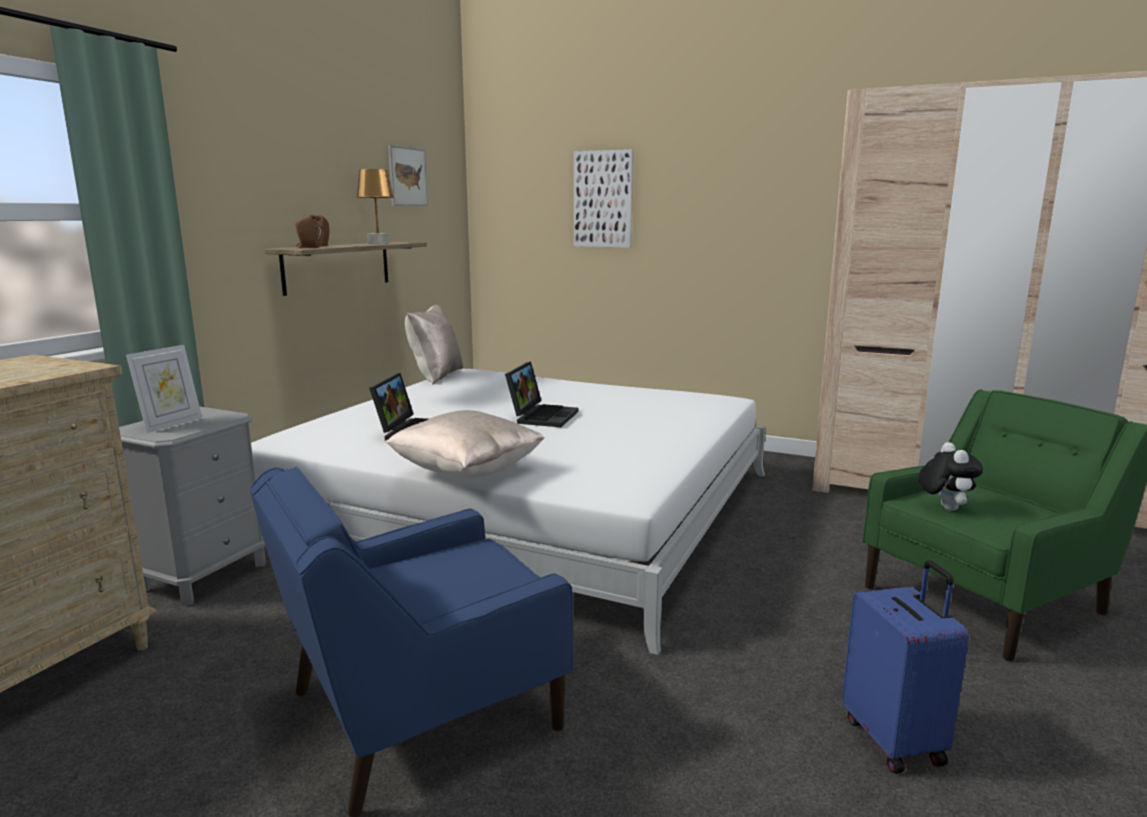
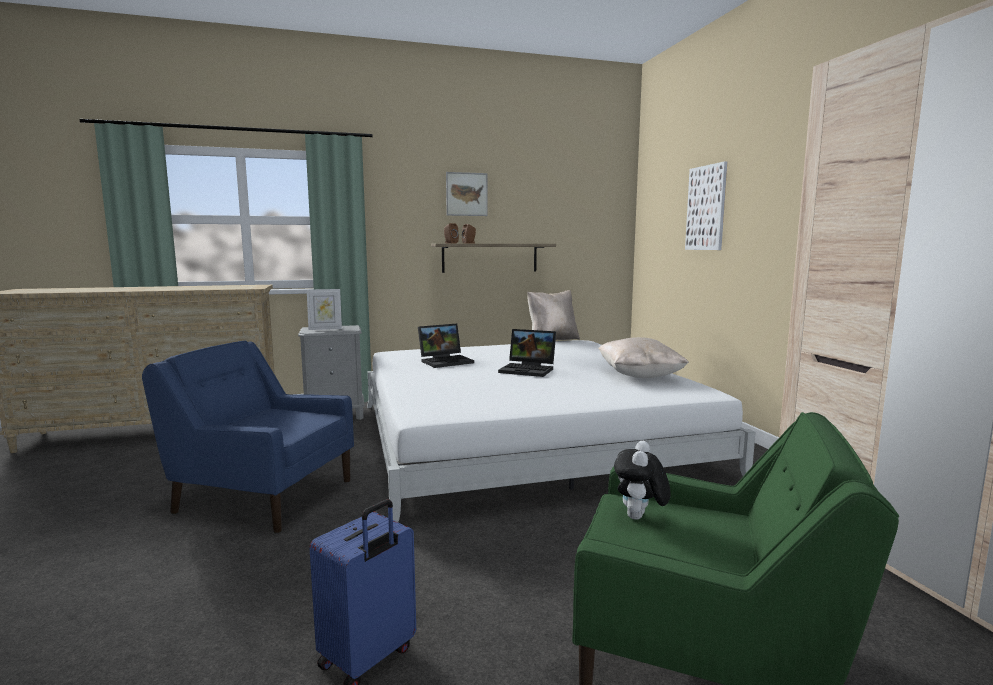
camera: 50 degrees right, 5 degrees down
(378, 243) = (518, 243): brown table lamp -> none
(407, 176) = (565, 198): picture -> picture (466, 194)
(466, 472) = (403, 383): beige pillow -> beige pillow (639, 376)
(542, 416) = (529, 370): laptop -> laptop turned 45 degrees clockwise
(944, 508) = (639, 518): plush toy -> plush toy turned 150 degrees clockwise

